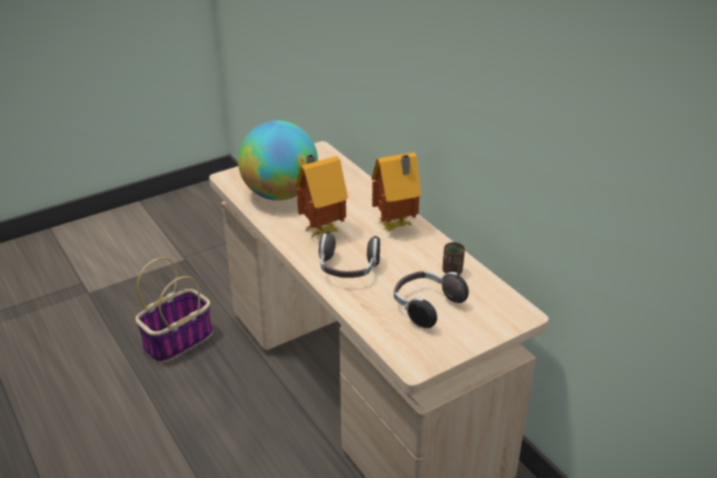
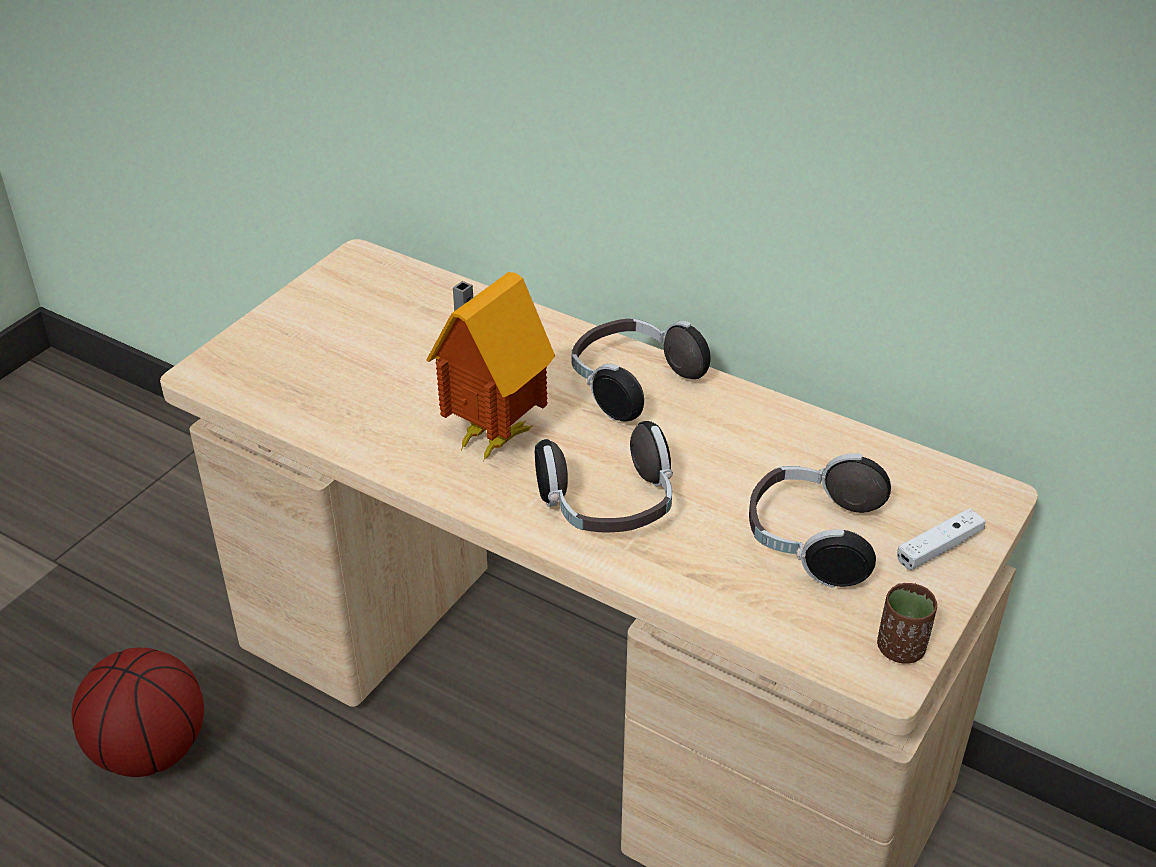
camera: 25 degrees left, 5 degrees up
(178, 340) = (150, 749): basket -> basketball
(280, 194) = (348, 380): globe -> none
(396, 226) = (631, 384): toy house -> headphones
(452, 271) = (804, 448): brown cup -> brown cup (901, 649)
(480, 327) = (939, 548): none -> white game controller

